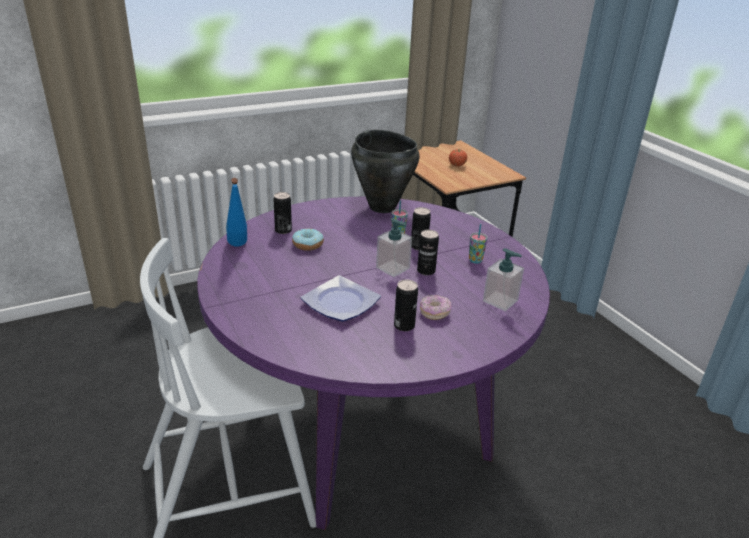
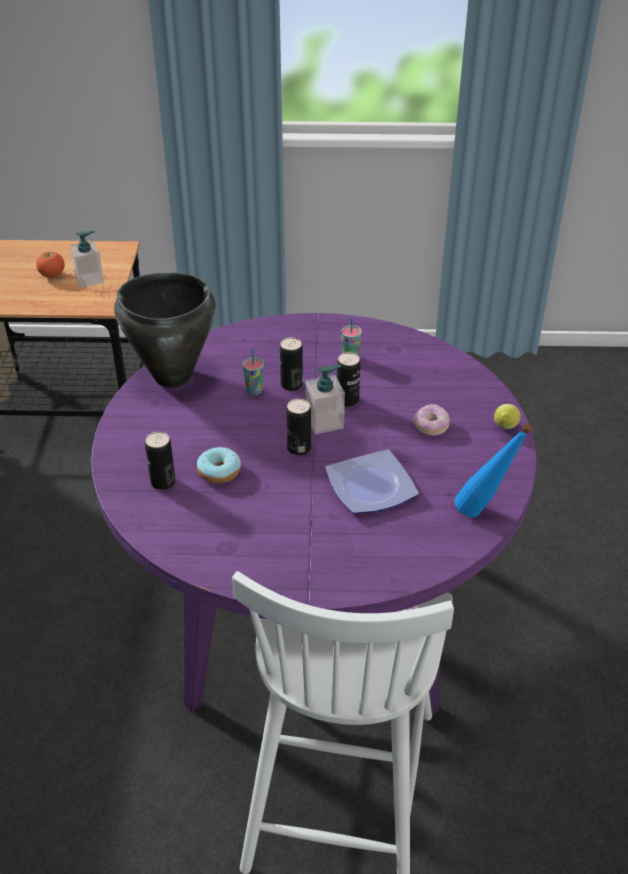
camera: 60 degrees left, 10 degrees up
(238, 247) = (177, 537): blue bottle -> blue bottle (484, 512)
(404, 326) = (441, 456): can -> can (299, 448)
(471, 350) = (505, 428): none -> lemon
(500, 301) = (436, 375): soap dispenser -> soap dispenser (90, 279)

